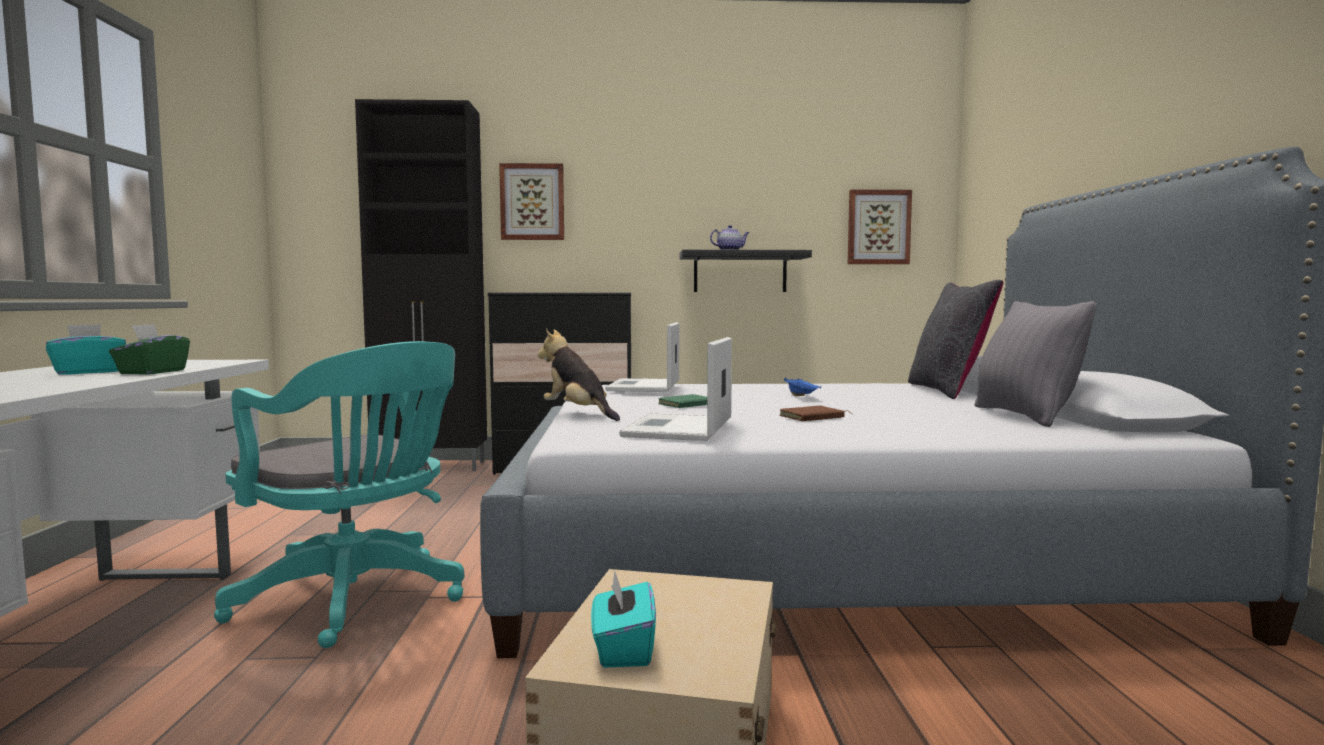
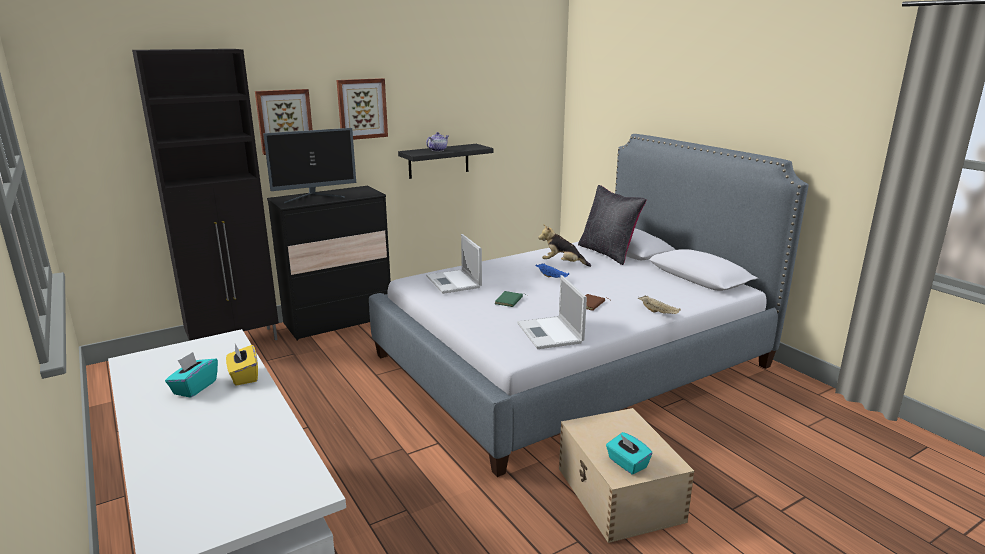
camera: 30 degrees left, 15 degrees up
(152, 372) = (244, 376): green tissue box -> yellow tissue box
(357, 600) = (370, 469): turquoise office chair -> none
(546, 292) = (314, 197): none -> monitor
(578, 414) = (472, 327): plush toy -> plush toy (562, 264)
(878, 227) = (521, 121): picture -> picture (362, 109)
(929, 435) = (658, 312): none -> beige tray
(1025, 416) = (672, 281): grey pillow -> none

